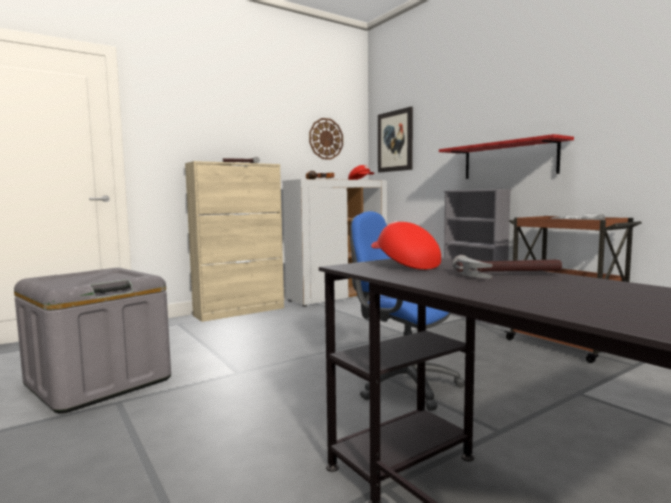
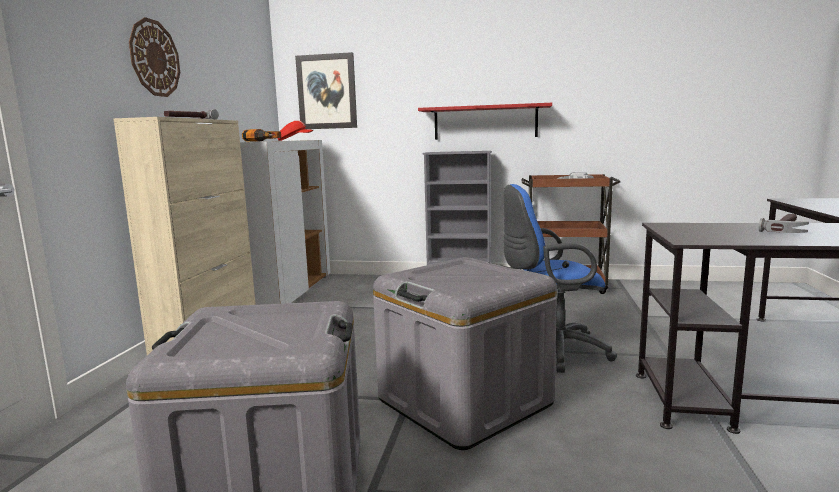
camera: 45 degrees left, 5 degrees up
(260, 387) = (464, 402): none -> grey storage box
(326, 139) = (244, 83): wall clock -> wall clock (154, 58)
(403, 265) = (701, 232): red cap -> none

